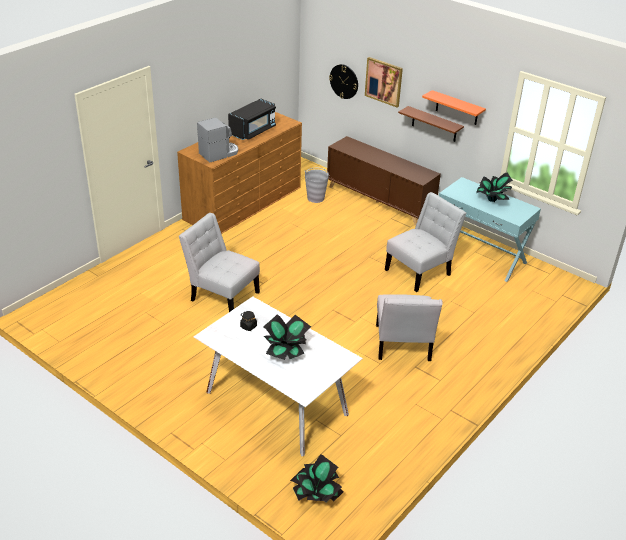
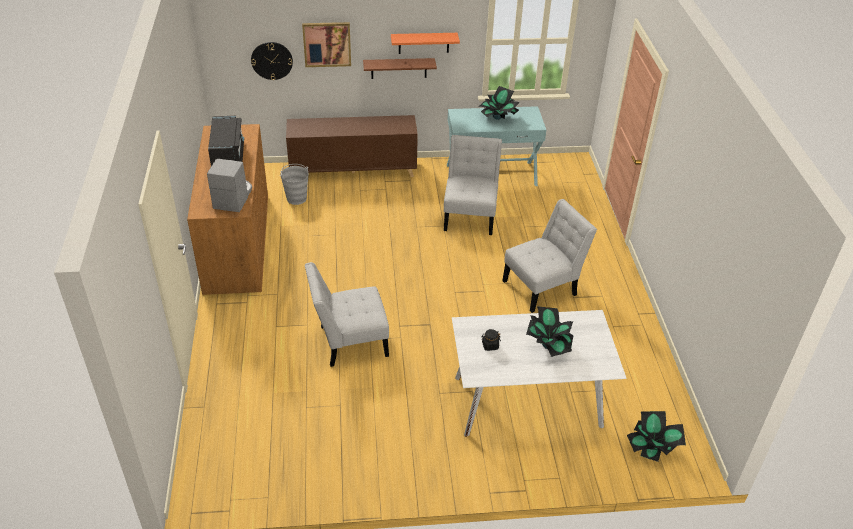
camera: 45 degrees left, 5 degrees up
(402, 346) = (543, 286): white chair -> white chair turned 75 degrees counterclockwise

